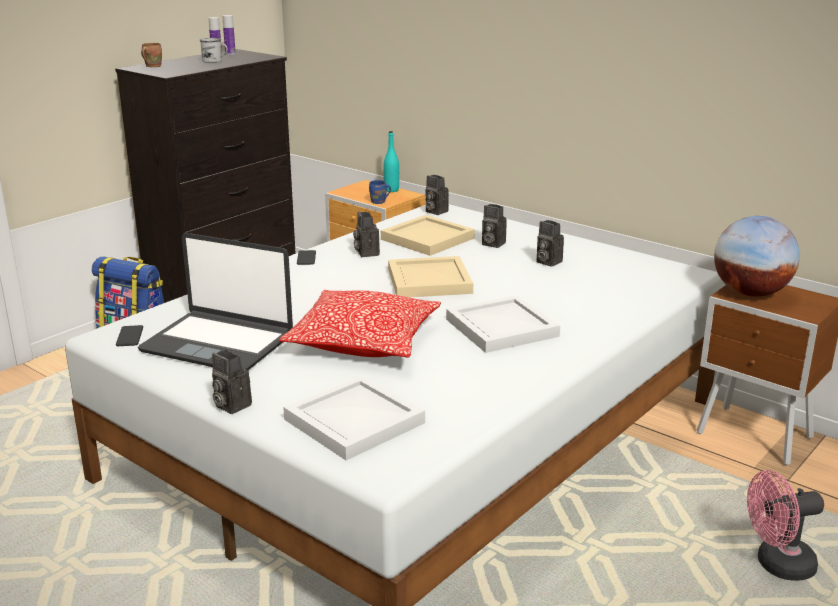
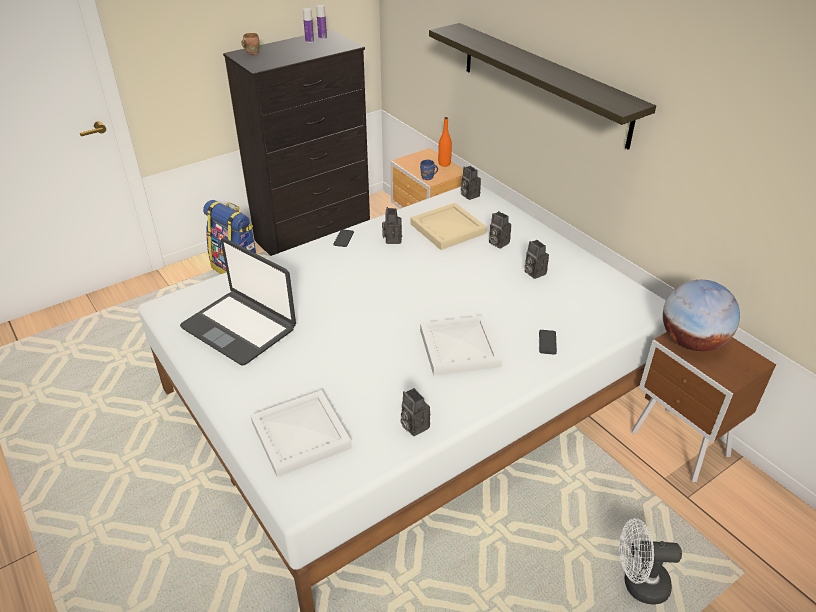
camera: 15 degrees right, 15 degrees up
(129, 336) = (181, 309): phone -> phone (547, 342)
(215, 61) = (304, 49): white mug -> none
(230, 405) = (220, 399): camera -> camera (413, 425)
(363, 342) = (345, 346): pillow -> none
(391, 190) = (444, 164): turquoise bottle -> orange bottle
(428, 280) = (426, 280): beige tray -> none
(514, 61) = (543, 83): none -> shelf
(777, 565) = (638, 584): pink fan -> white fan

